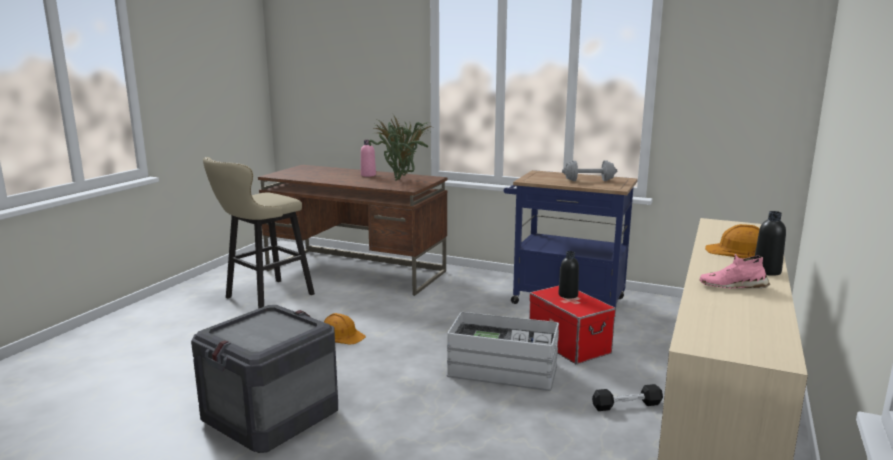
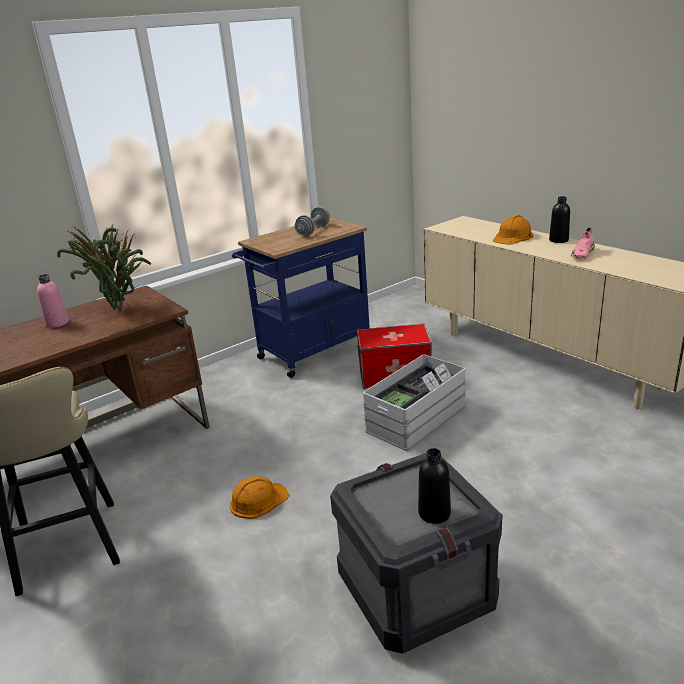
camera: 60 degrees left, 10 degrees up
(568, 295) = (383, 334): black bottle -> black bottle (434, 513)
(626, 405) = (505, 381): black dumbbell -> none

